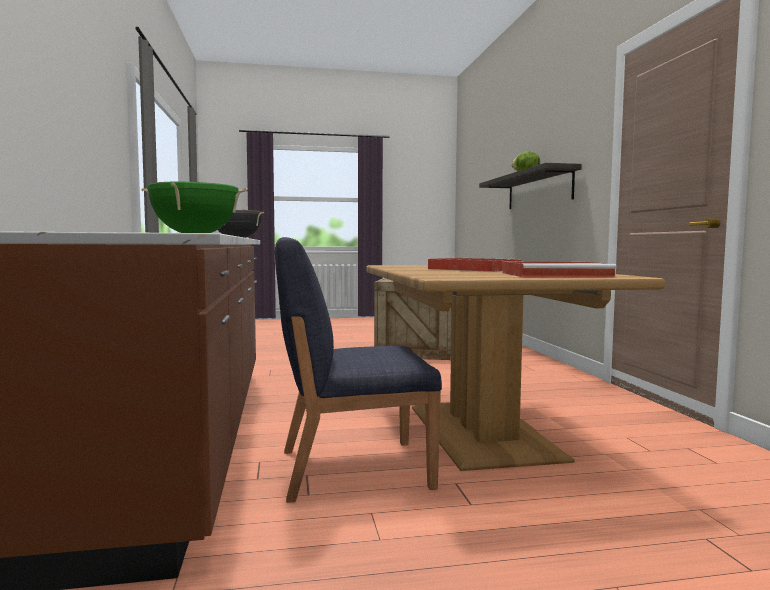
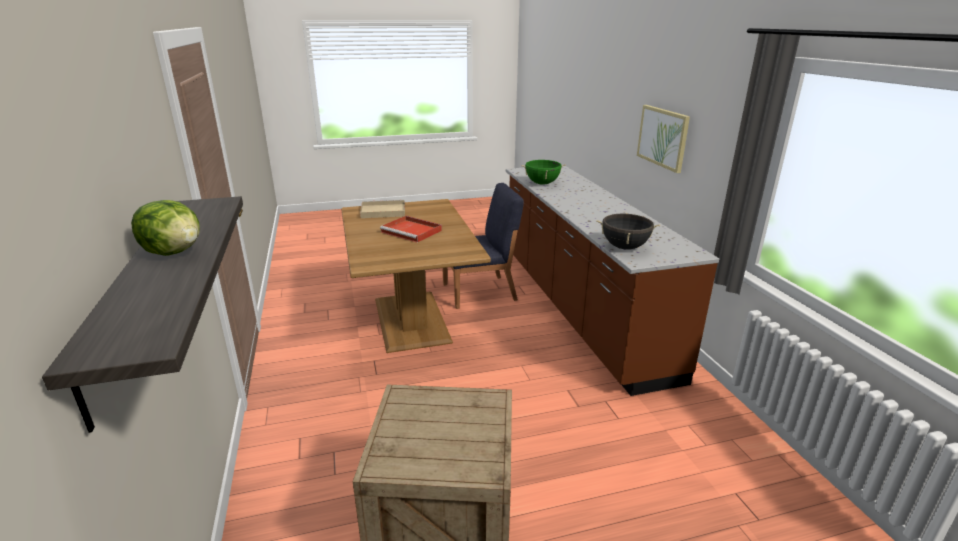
camera: 175 degrees right, 20 degrees up
(71, 126) = (663, 137): none -> picture
(557, 275) = (382, 211): red tray -> beige tray

